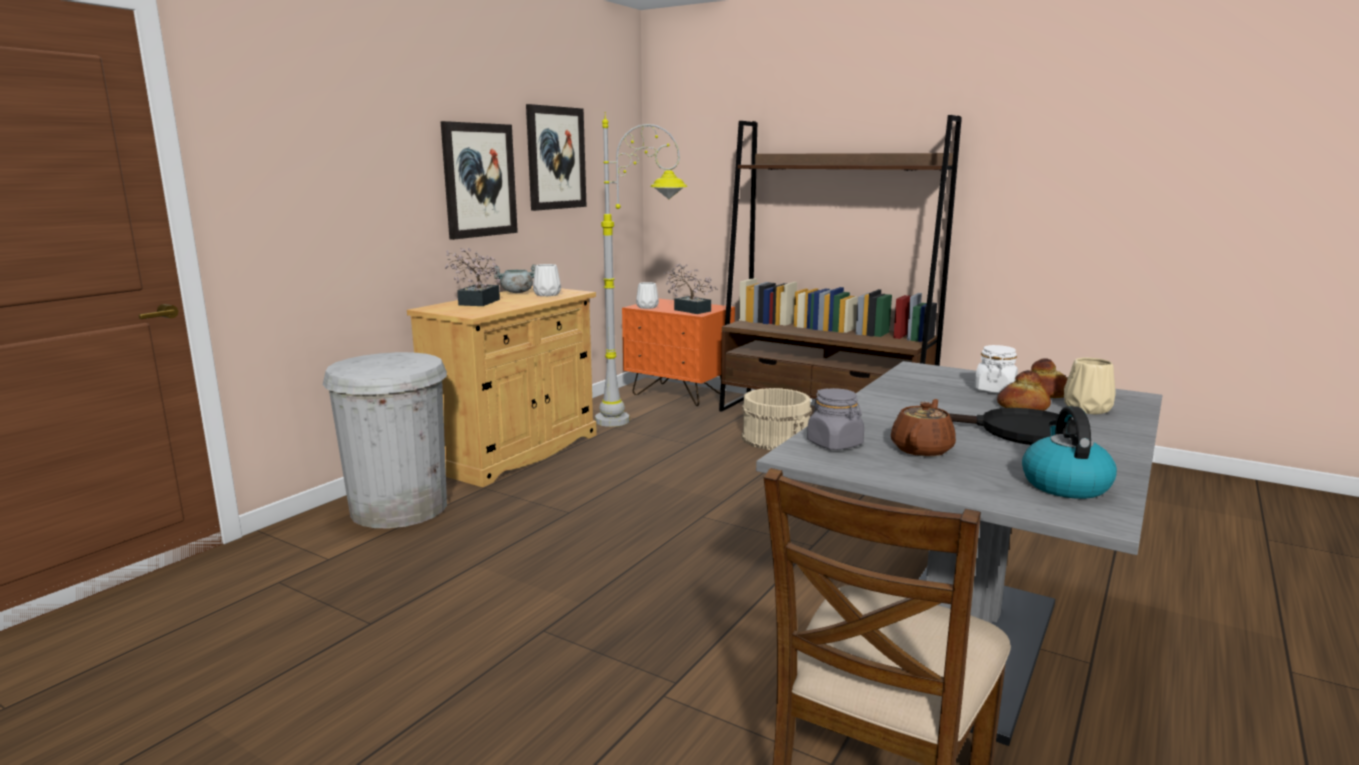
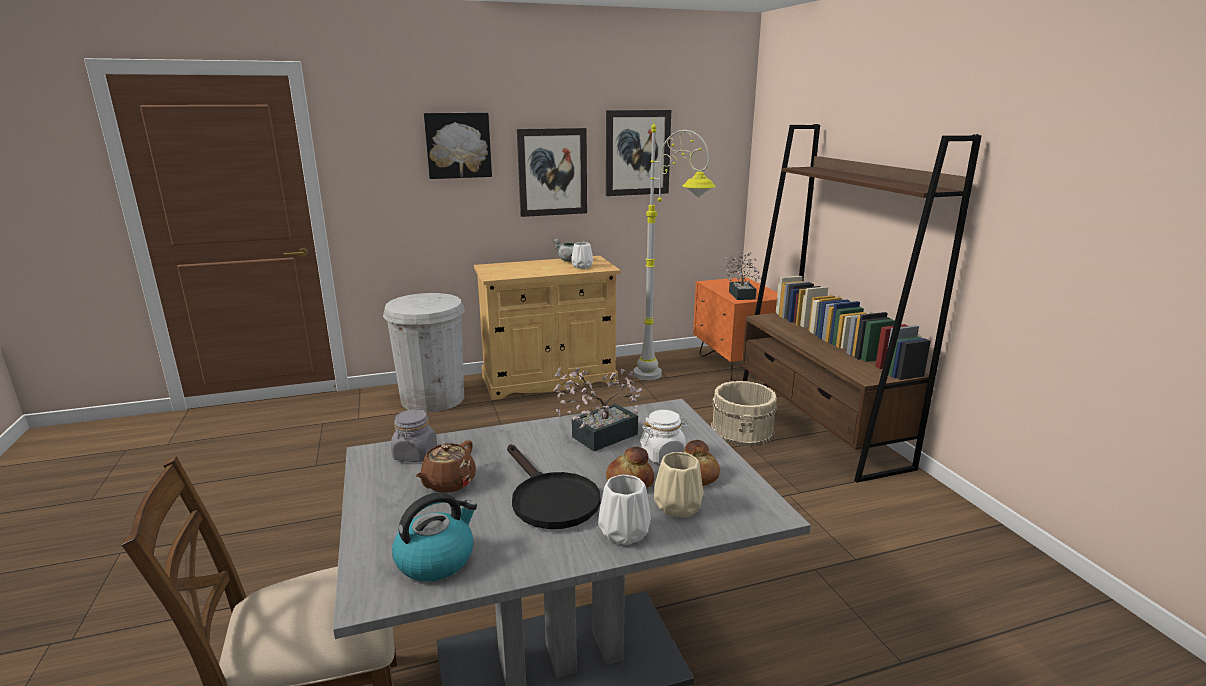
camera: 40 degrees right, 5 degrees up
(376, 140) = (458, 145): none -> picture
(476, 303) = (521, 266): potted plant -> potted plant (598, 437)
(646, 307) = (714, 284): white vase -> white vase (623, 531)
(922, 449) = (448, 483): brown teapot -> brown teapot turned 135 degrees clockwise

